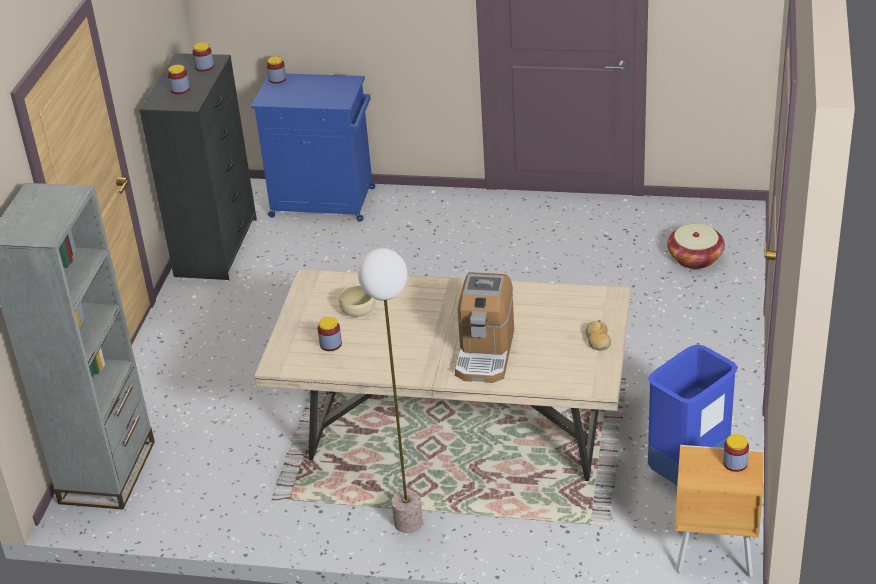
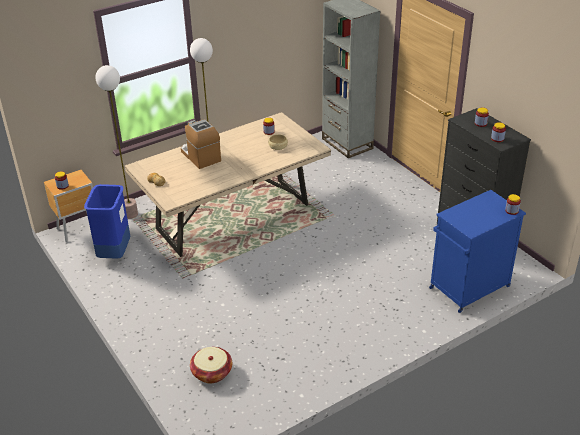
camera: 135 degrees right, 0 degrees up
(602, 535) = (131, 214): none -> floor lamp

